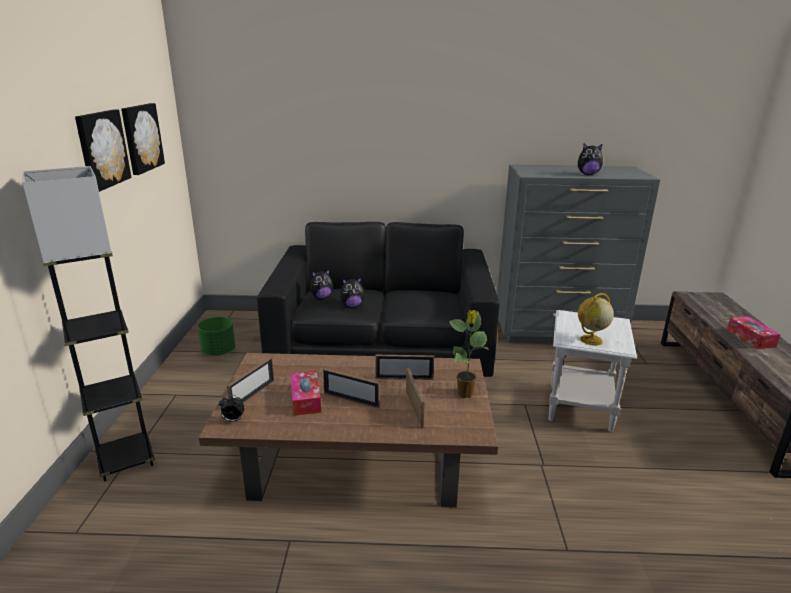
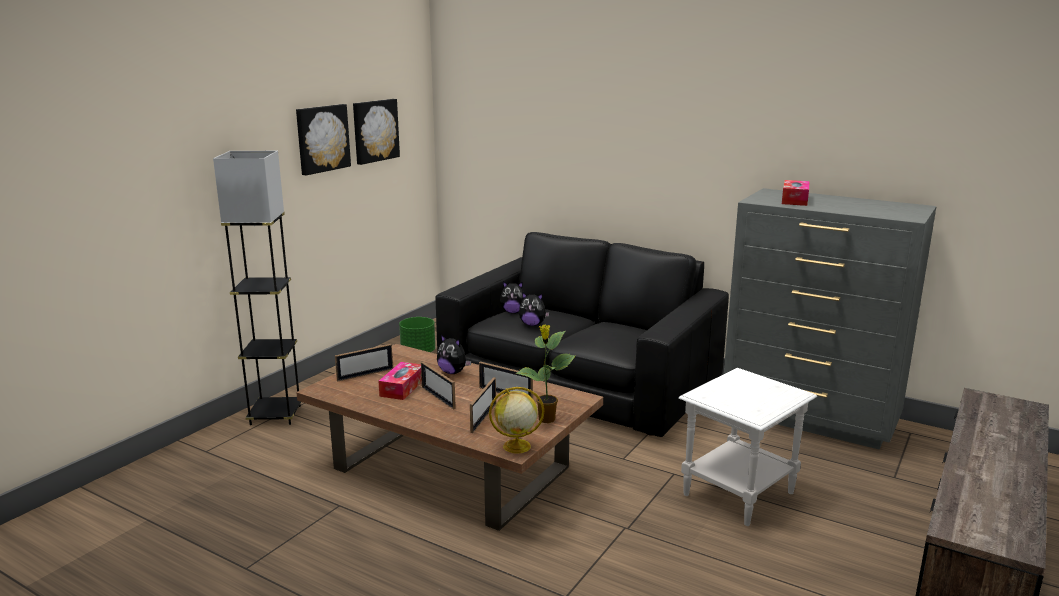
camera: 30 degrees right, 5 degrees down
(233, 420) = (331, 387): alarm clock -> none
(587, 174) = (835, 208): plush toy -> plush toy (453, 372)
(591, 340) = (728, 401): globe -> globe (516, 446)
(750, 338) = (992, 458): tissue box -> tissue box (794, 200)

